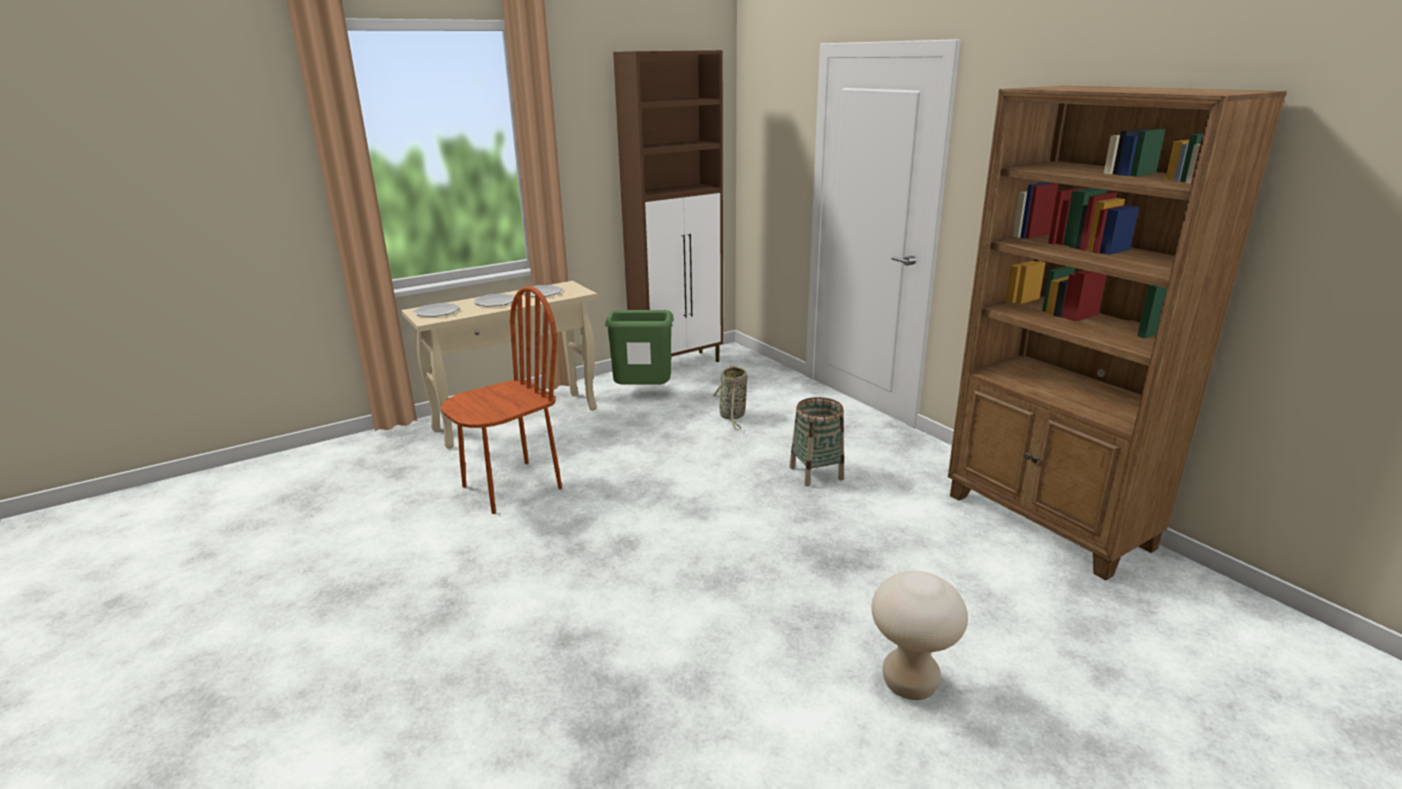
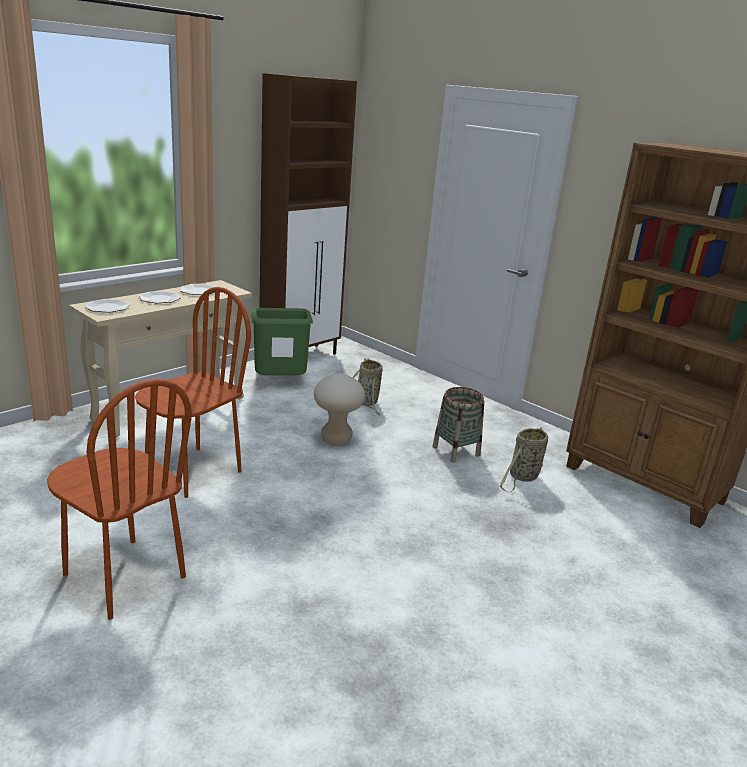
camera: 15 degrees left, 0 degrees up
(397, 592) = (123, 576): none -> brown chair
(887, 507) = (522, 477): none -> basket
(909, 683) = (593, 619): beige stool -> beige stool (336, 440)

